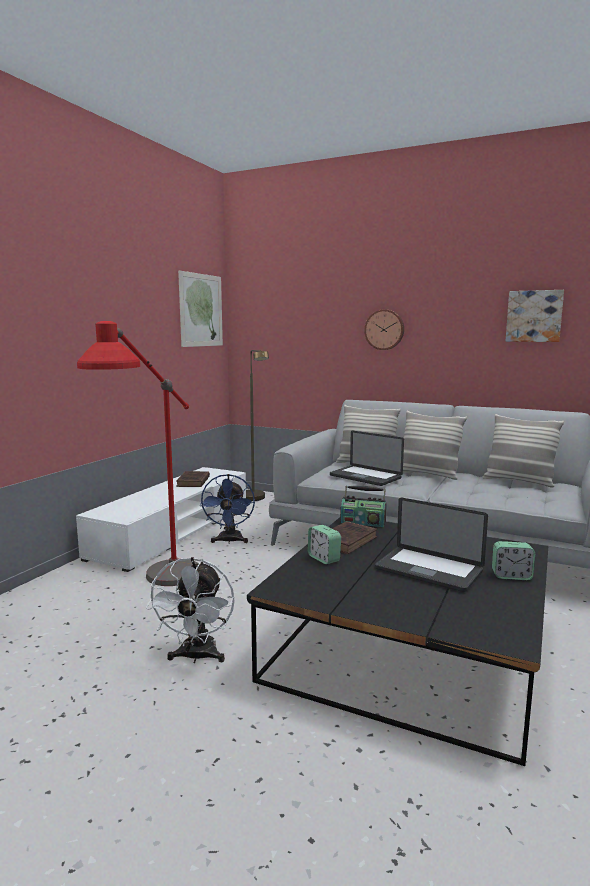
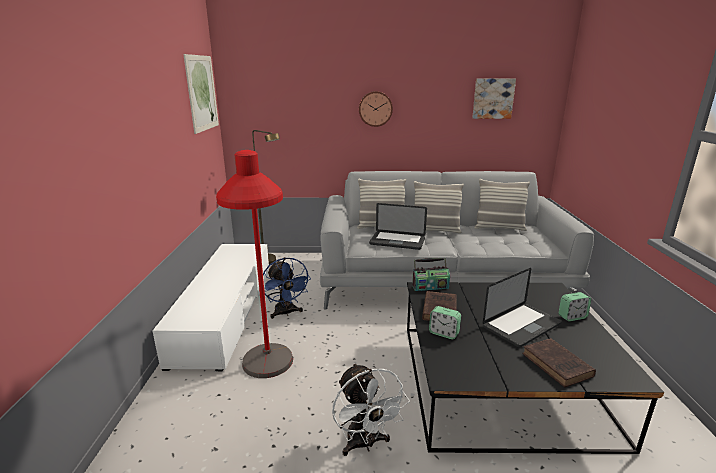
camera: 25 degrees left, 10 degrees up
(193, 482) = (231, 264): brown book -> brown book (558, 366)
(428, 570) = (521, 325): laptop -> laptop turned 45 degrees counterclockwise

